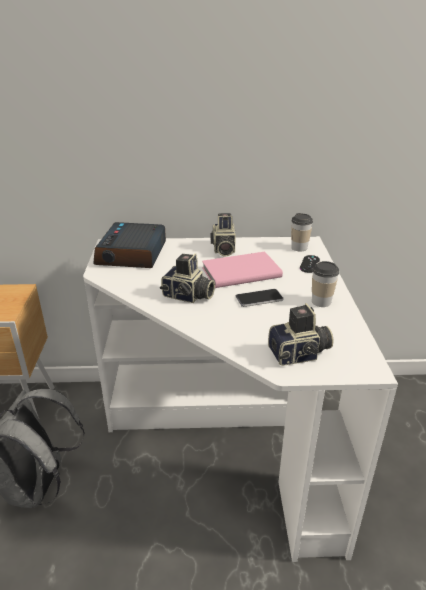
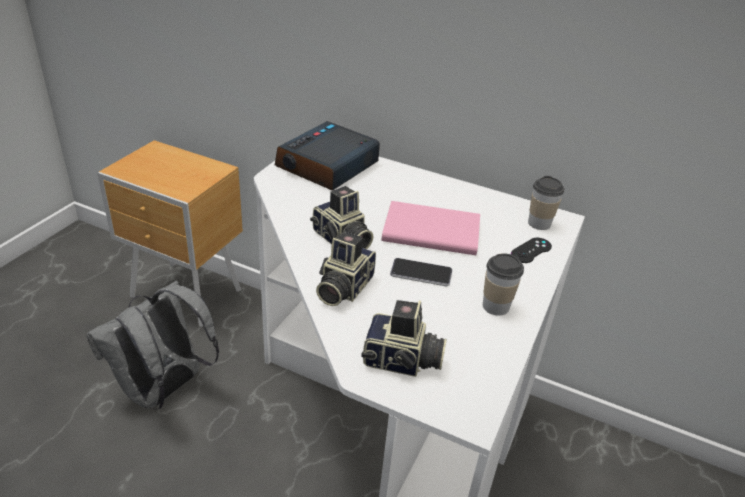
camera: 25 degrees right, 5 degrees up
(223, 249) = (437, 194): camera -> camera (342, 288)

